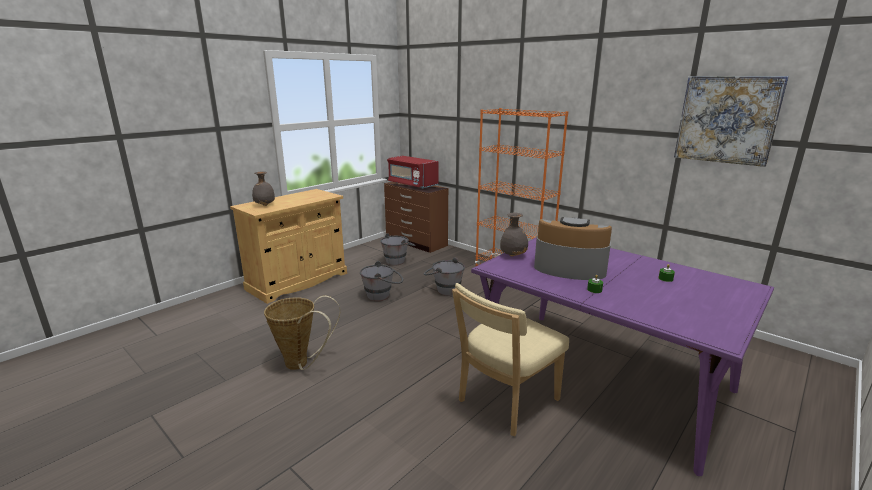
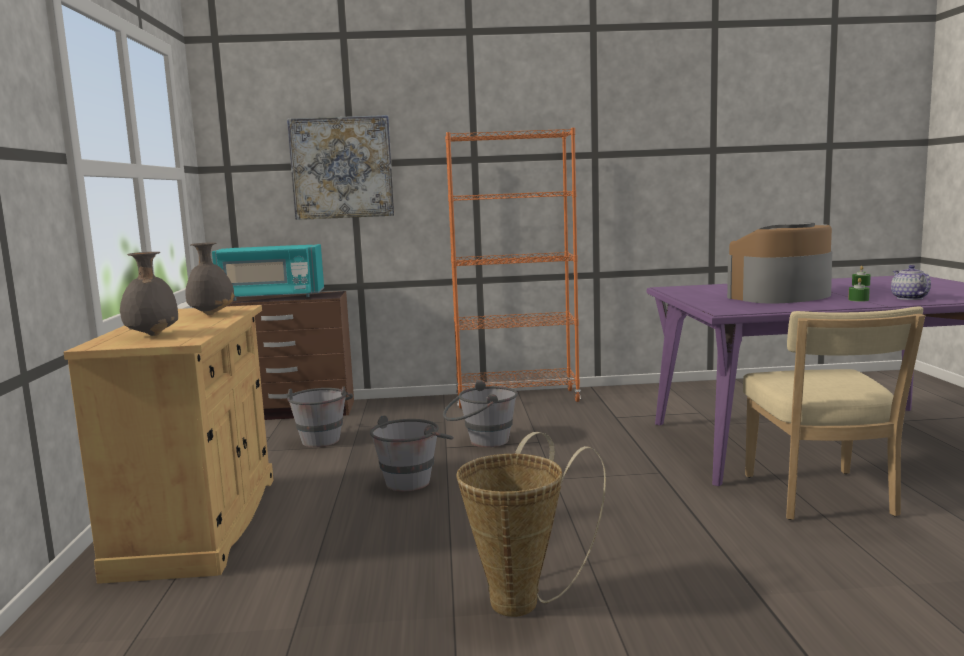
camera: 45 degrees left, 10 degrees down
(412, 184) = (271, 297): red microwave -> turquoise microwave
(513, 255) = (703, 302): grey vase -> grey vase (212, 314)
(630, 303) = (908, 298): none -> teapot
(727, 120) = (758, 126): picture -> picture (342, 168)

